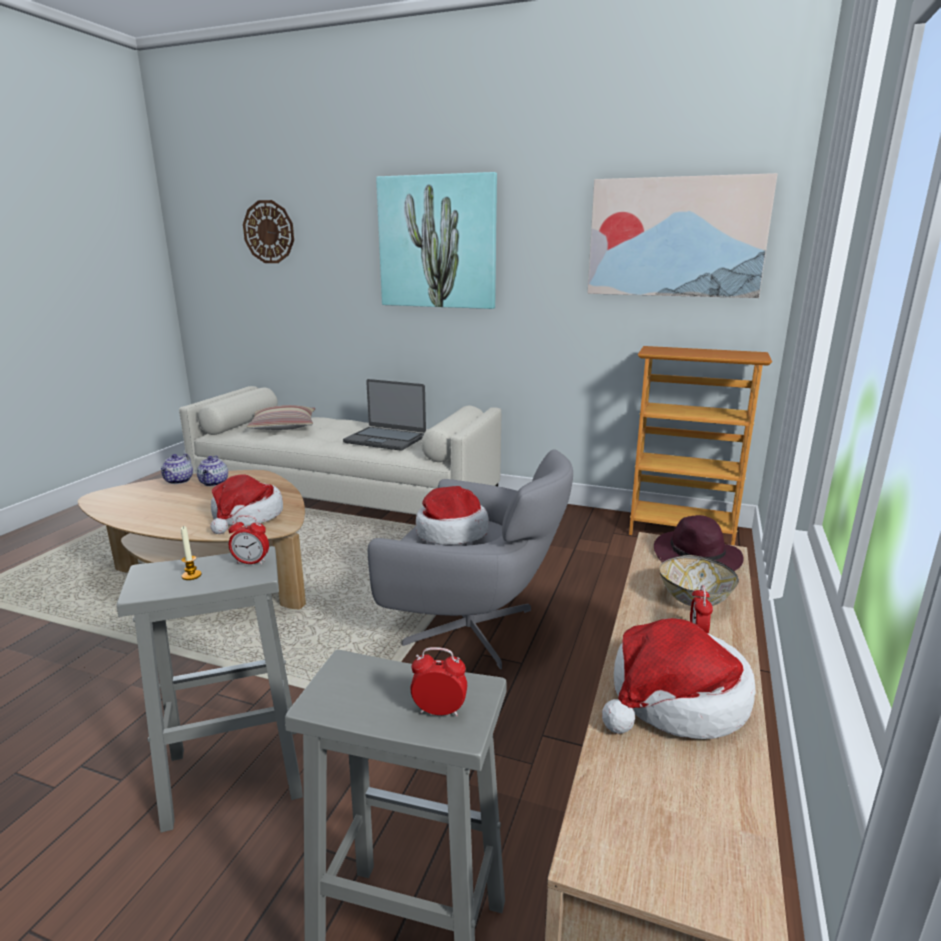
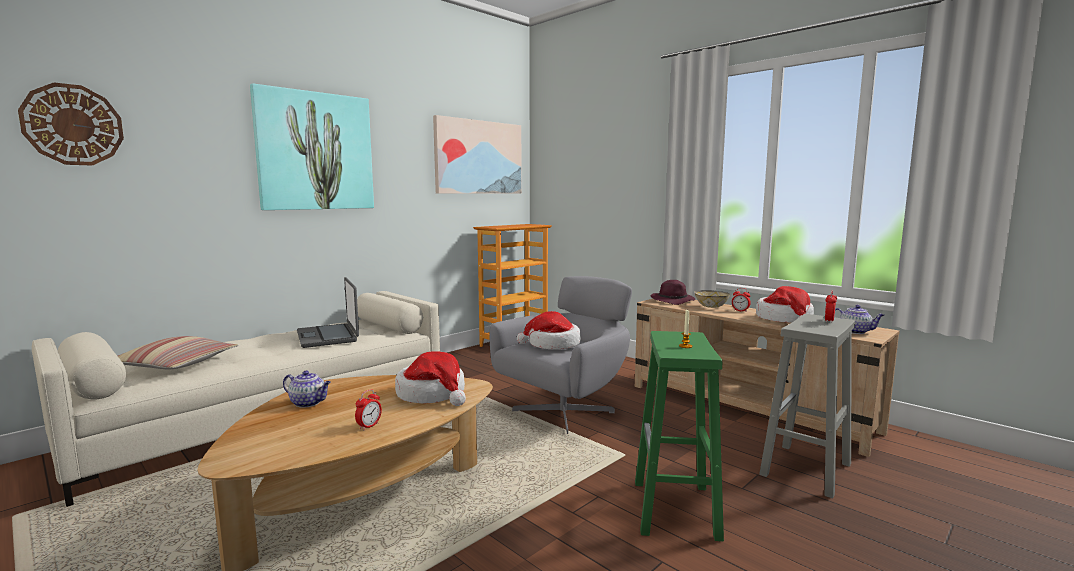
camera: 65 degrees left, 10 degrees down
(178, 481) = (264, 419): teapot -> teapot (855, 331)
(232, 776) = (676, 510): grey stool -> green stool
(251, 562) = (674, 334): alarm clock -> alarm clock (369, 426)
(385, 439) = (328, 336): laptop -> laptop turned 105 degrees clockwise

